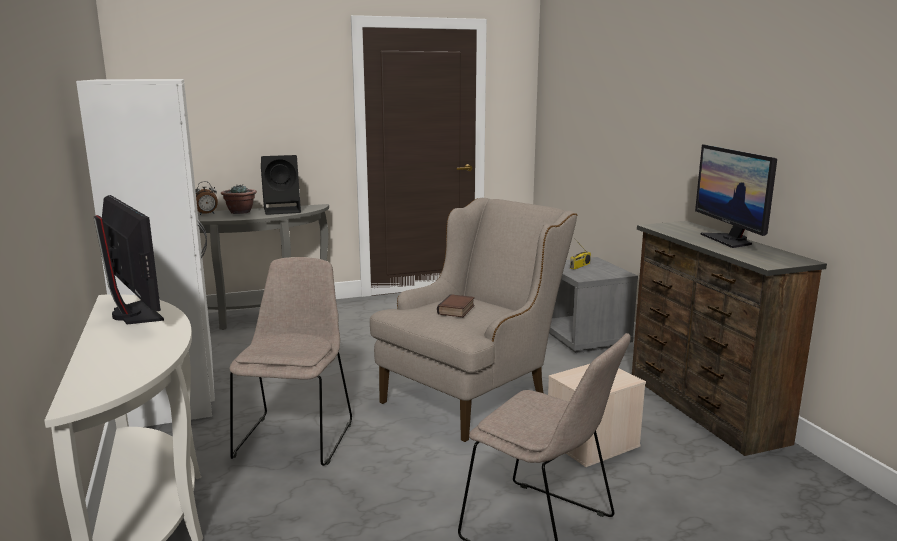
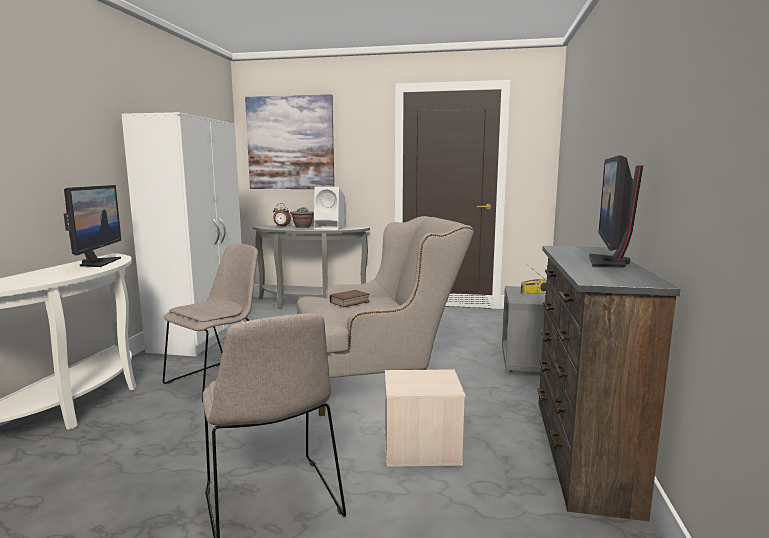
camera: 30 degrees right, 5 degrees down
(203, 92) = (290, 143): none -> picture
(283, 210) = (330, 228): black speaker -> white speaker

